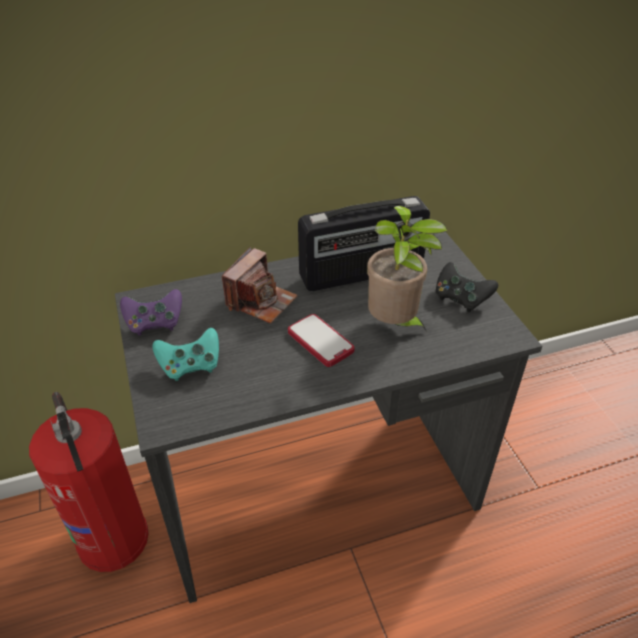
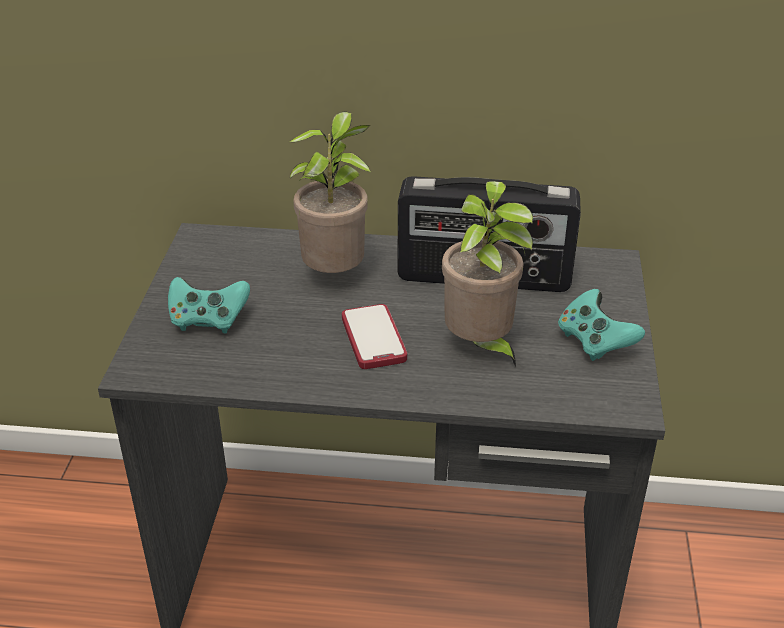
camera: 25 degrees right, 5 degrees down
(113, 536) = (121, 536): fire extinguisher -> none
(154, 323) = (201, 265): purple game controller -> none
(261, 301) = (336, 275): camera -> potted plant
(461, 298) = (594, 342): black game controller -> turquoise game controller

